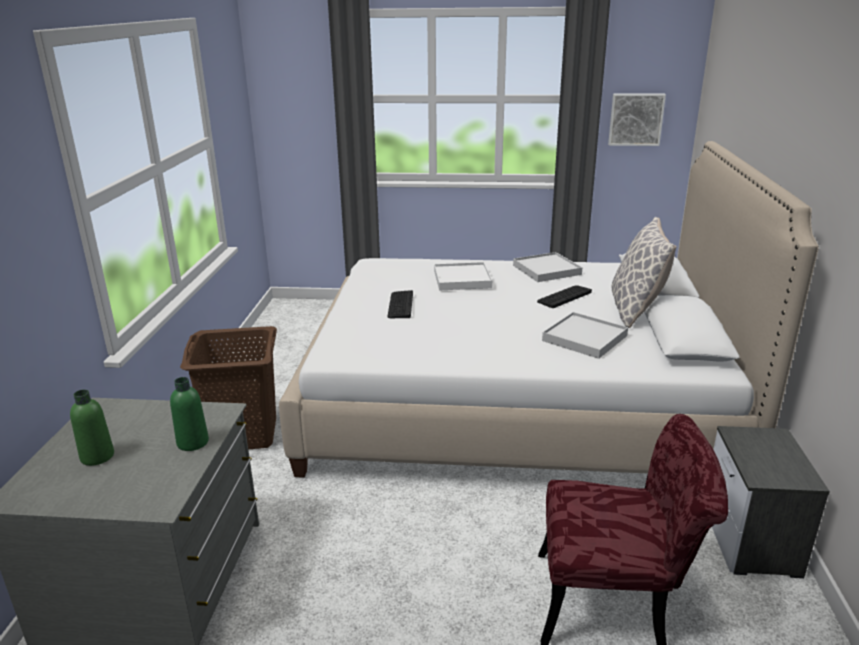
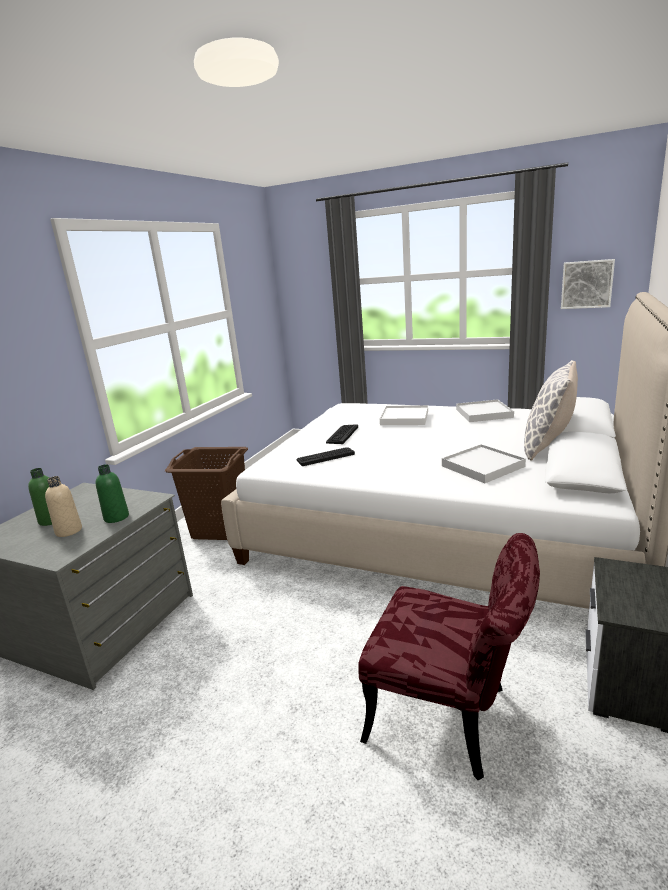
camera: 20 degrees right, 5 degrees down
(139, 468) = (69, 531): none -> beige bottle
(564, 297) = (485, 434): keyboard -> keyboard (325, 457)

